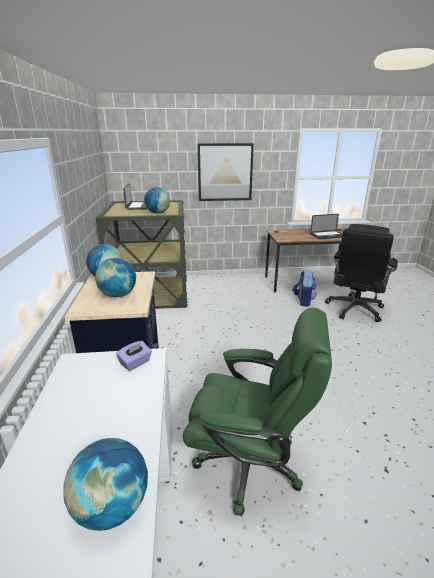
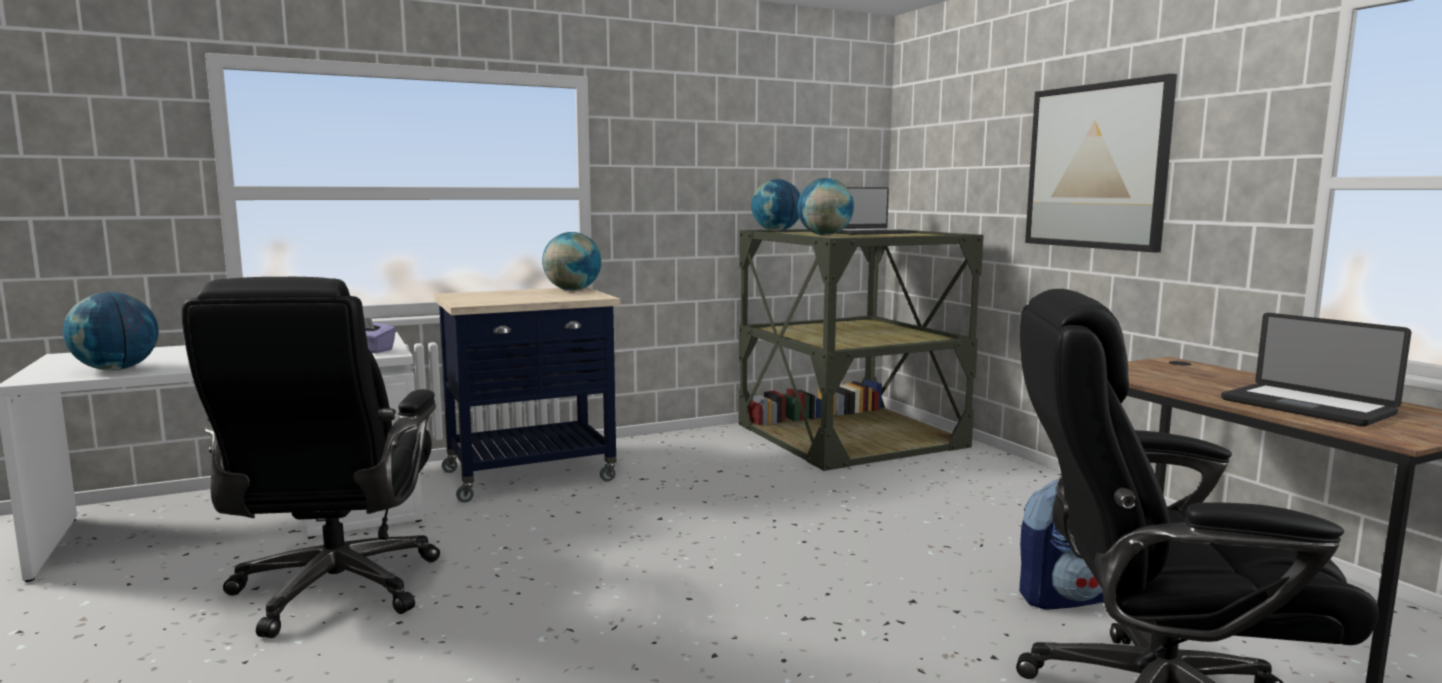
camera: 70 degrees right, 15 degrees down
(118, 295) = (507, 297): globe -> globe (776, 231)
(248, 462) = (336, 588): green office chair -> black office chair

